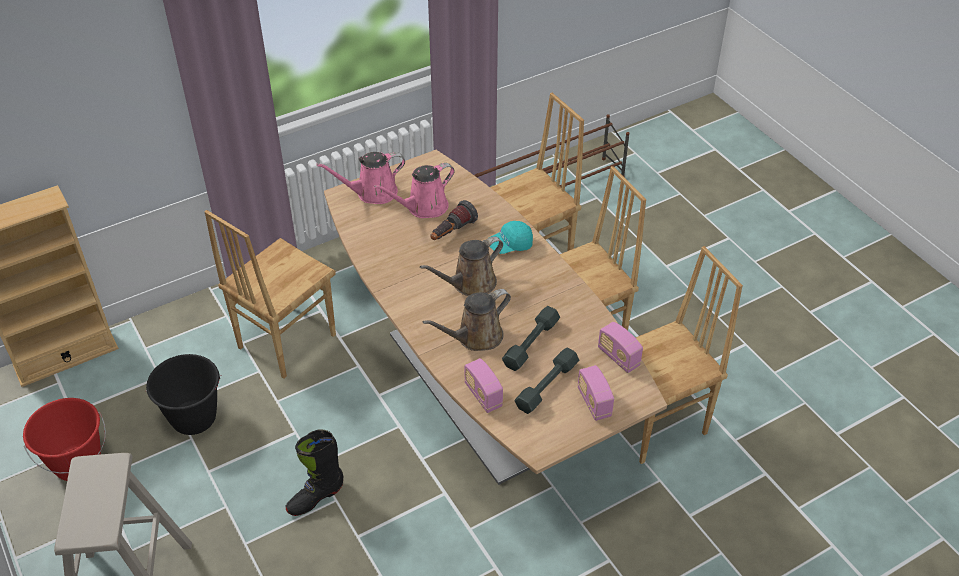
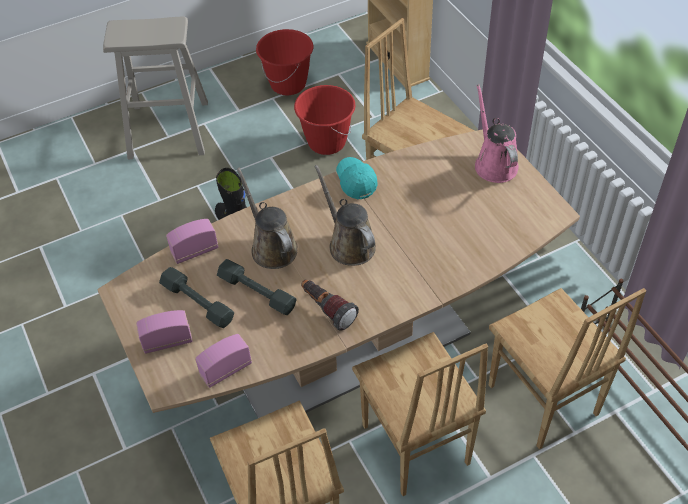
camera: 95 degrees right, 5 degrees up
(194, 418) = (326, 142): black bucket -> red bucket
(423, 207) = (472, 205): pink watering can -> none
(452, 233) = (430, 229): flashlight -> flashlight (327, 310)
(510, 245) = (409, 280): turquoise cap -> turquoise cap (356, 182)

